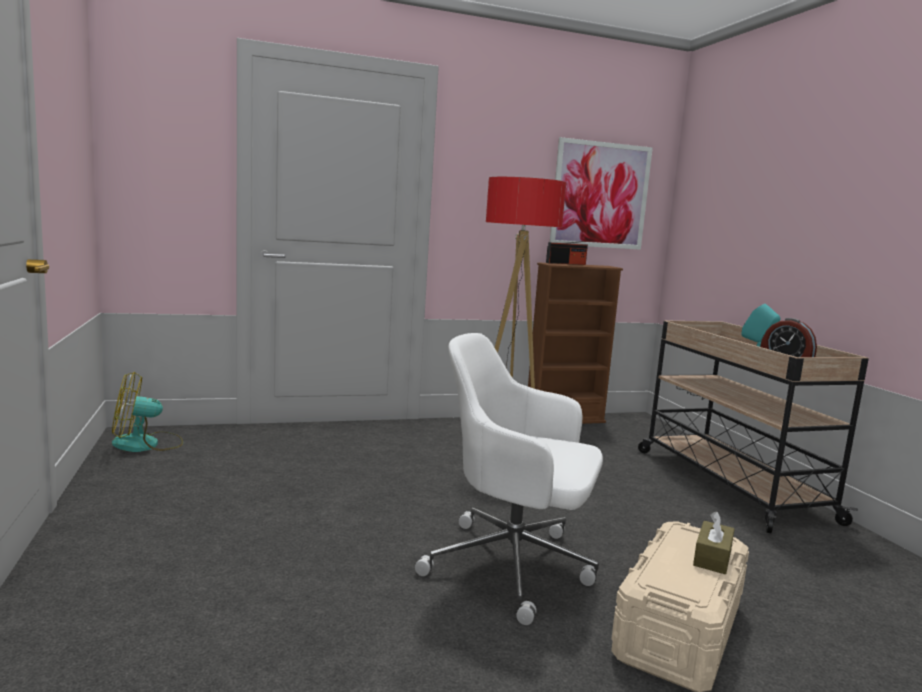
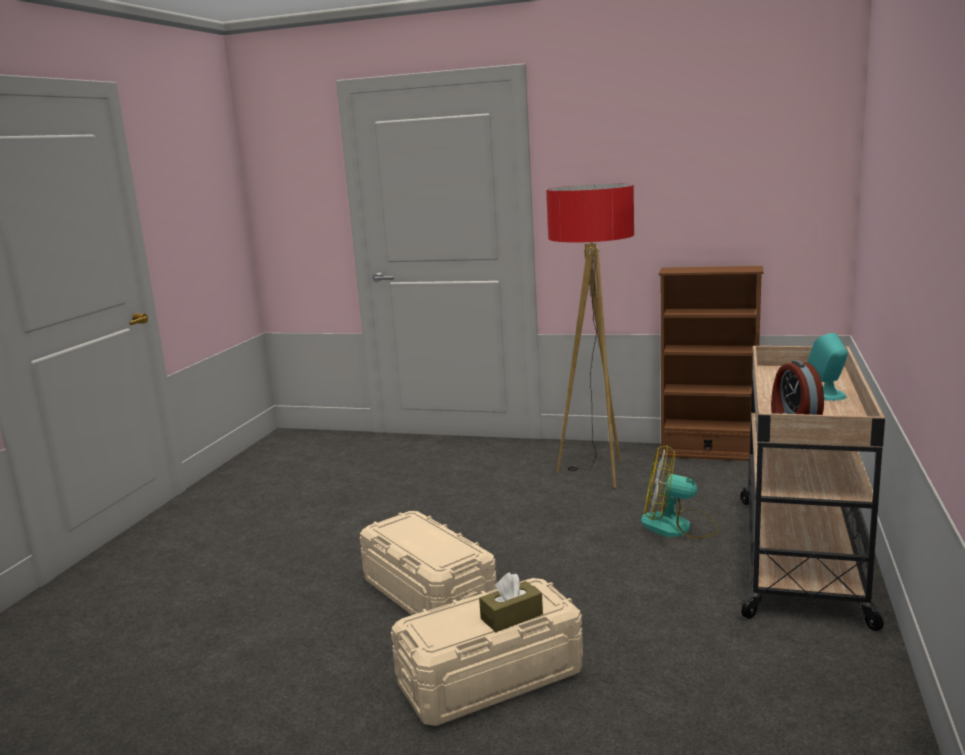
camera: 35 degrees right, 5 degrees up
(146, 444) = (288, 446): fan -> fan (678, 527)
(514, 566) = (429, 595): white office chair -> beige storage box
(566, 263) = (695, 267): radio -> none
(600, 195) = (744, 178): picture -> none

